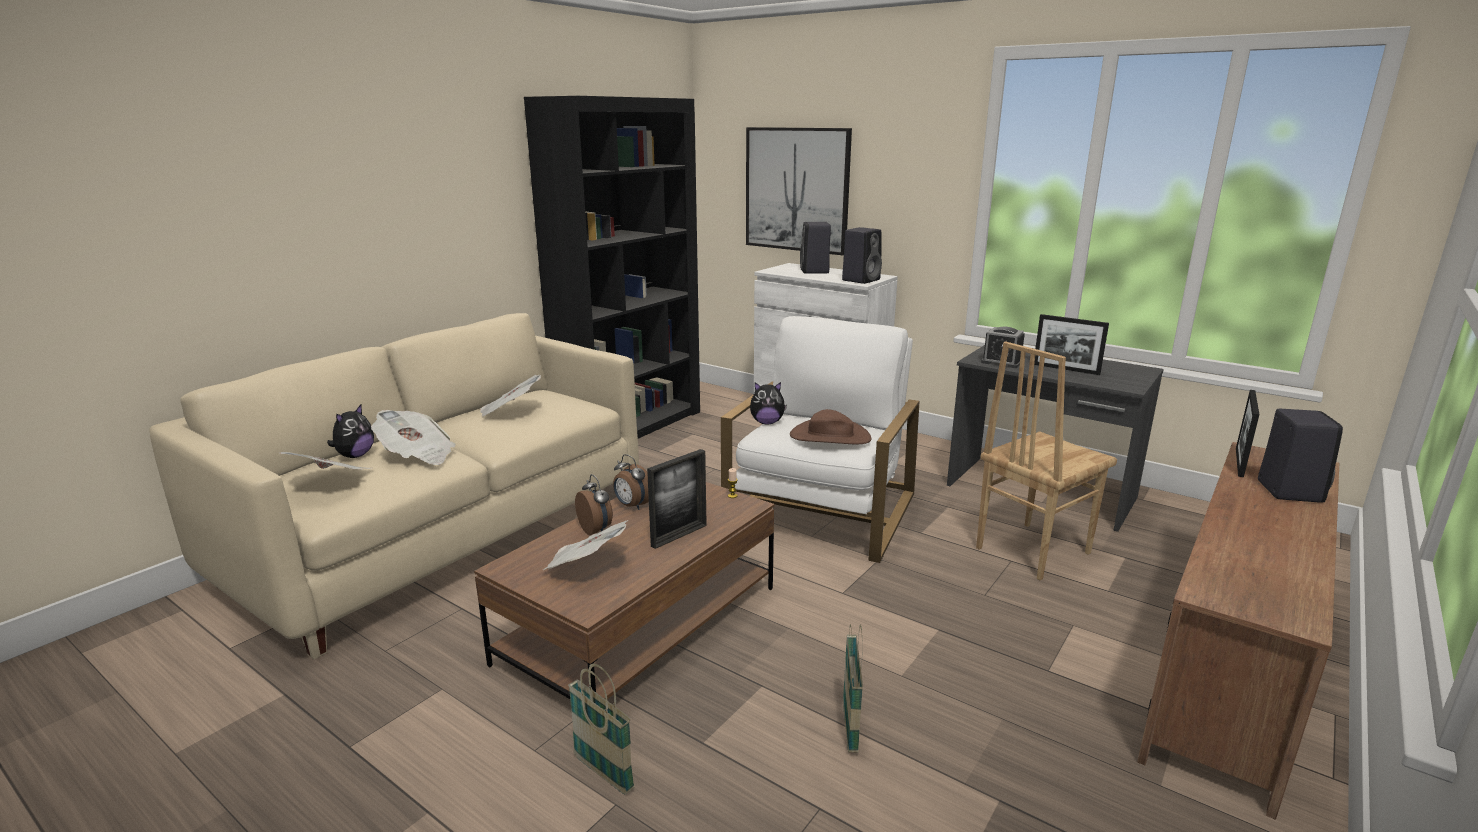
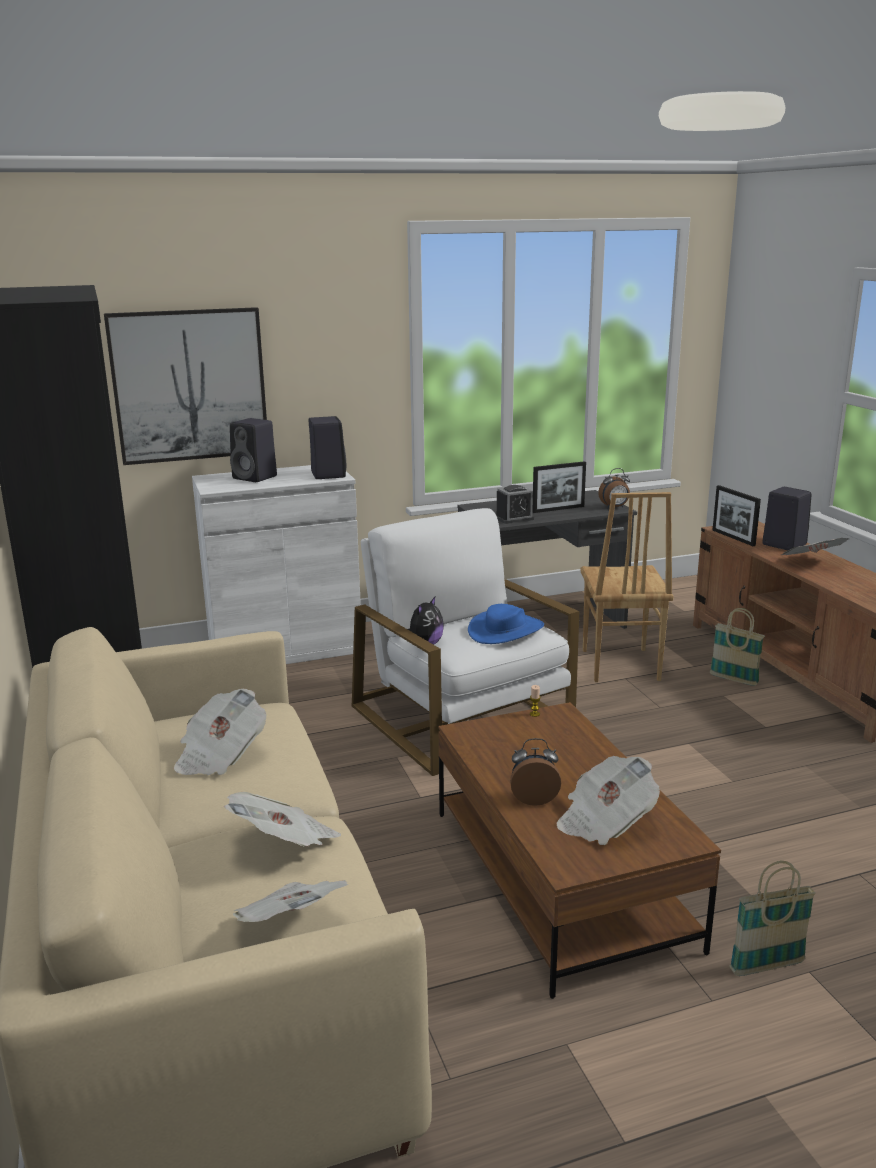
camera: 55 degrees left, 0 degrees up
(355, 455) = (210, 895): plush toy -> none
(632, 506) = (500, 766): alarm clock -> alarm clock (614, 507)
(679, 535) = (588, 761): picture frame -> none
(830, 437) = (506, 630): brown hat -> blue hat
(850, 727) = (779, 826): basket -> basket (733, 679)
(1265, 517) = (811, 563): none -> newspaper

